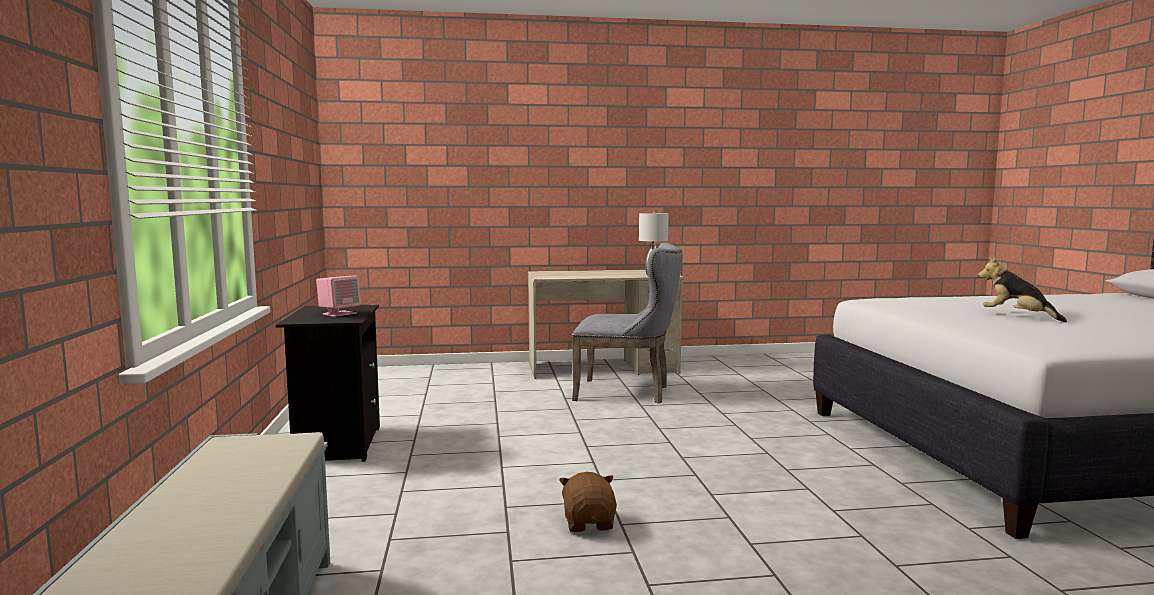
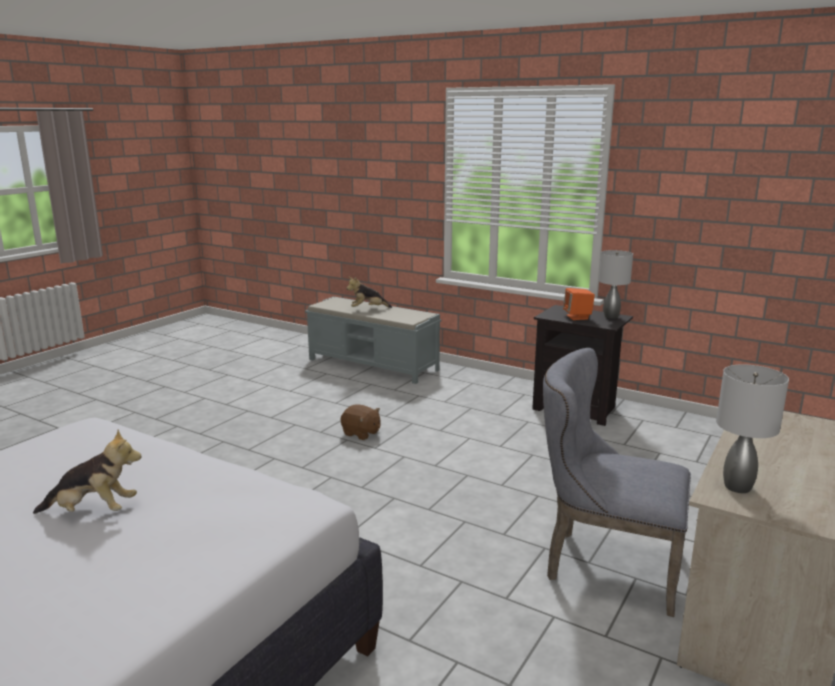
camera: 130 degrees right, 10 degrees up
(212, 501) = (368, 309): none -> plush toy
(319, 308) = (611, 316): none -> grey table lamp
(339, 313) = (577, 317): pink speaker -> orange speaker
(628, 392) = (604, 565): grey chair -> grey chair turned 60 degrees clockwise

